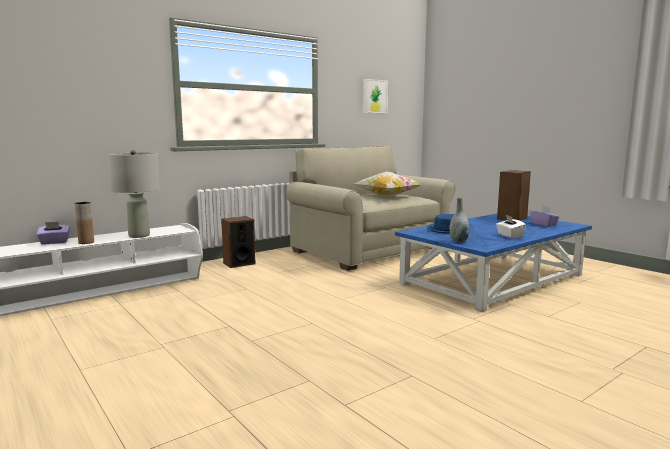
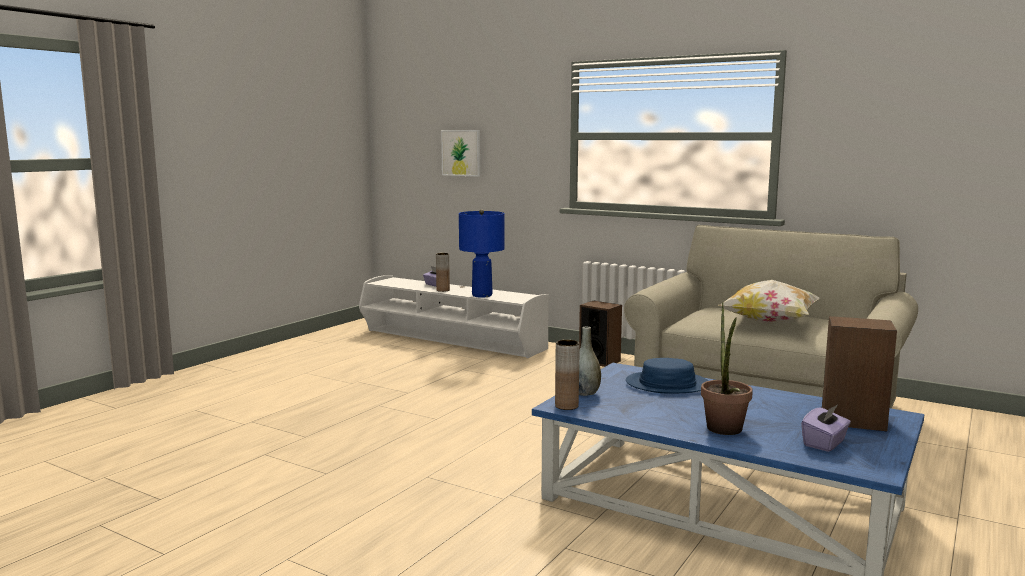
camera: 70 degrees right, 0 degrees up
(139, 235) = (482, 295): grey table lamp -> blue table lamp
(374, 96) = (920, 140): picture -> picture (461, 153)
(483, 246) = (566, 406): none -> brown vase
(509, 236) = (666, 419): white tissue box -> none
(529, 232) = (724, 431): none -> potted plant

